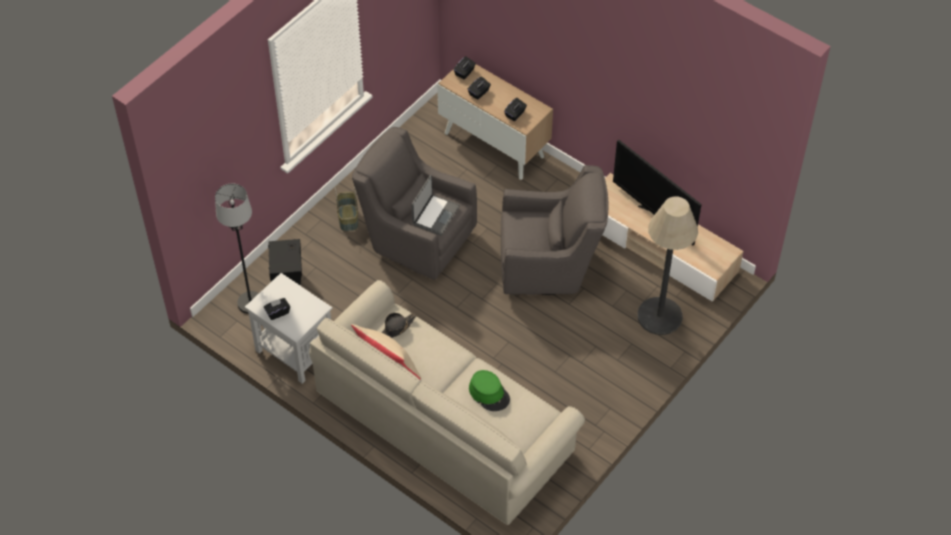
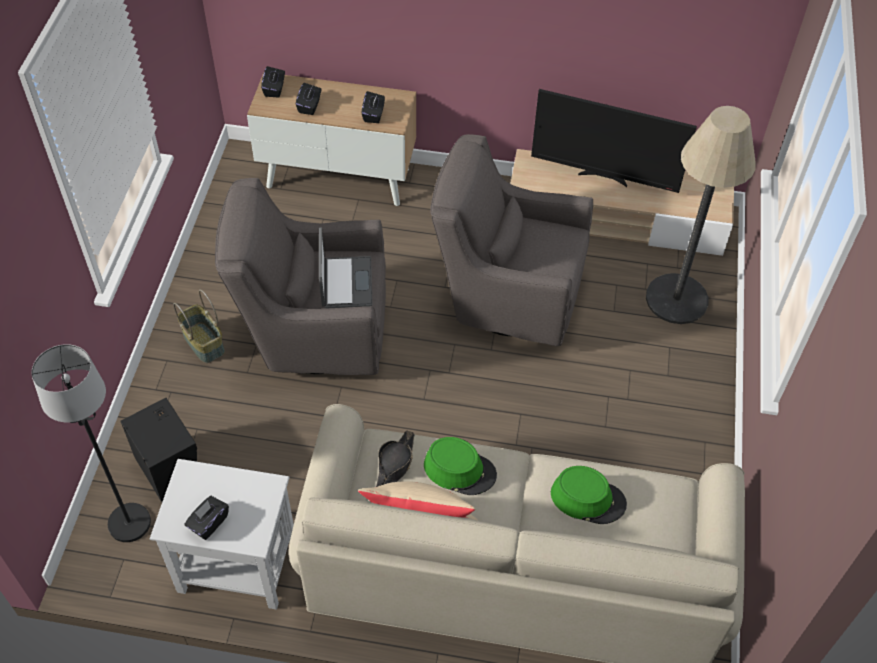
camera: 30 degrees left, 0 degrees up
(429, 347) = (460, 470): none -> green hat
(550, 267) = (506, 296): grey armchair -> grey armchair turned 135 degrees counterclockwise

